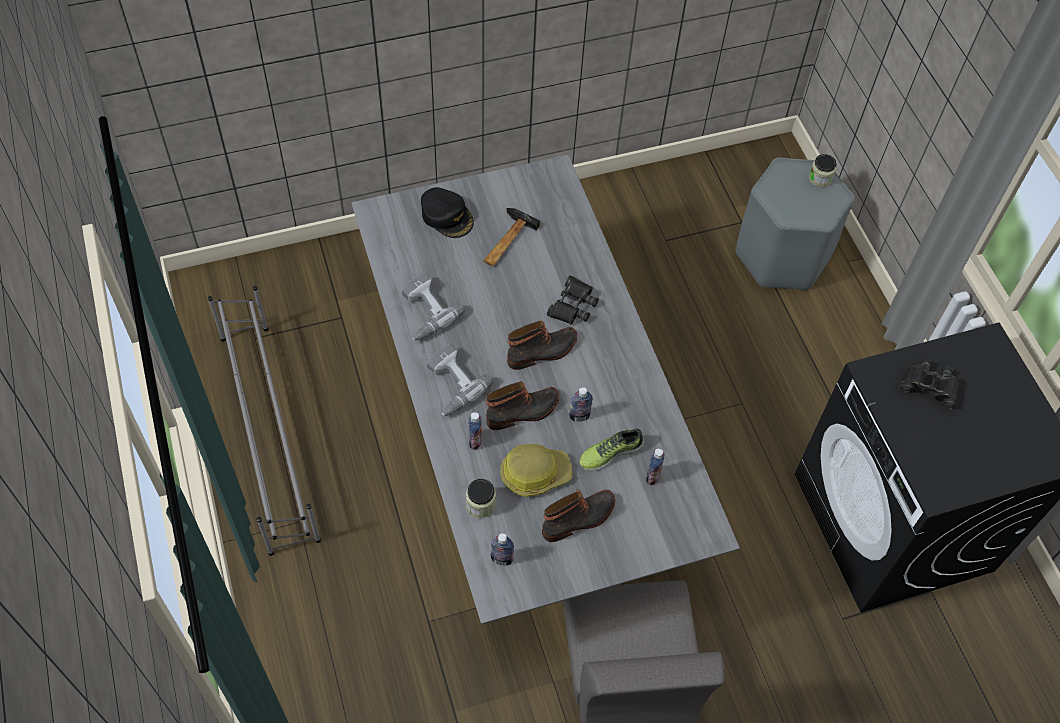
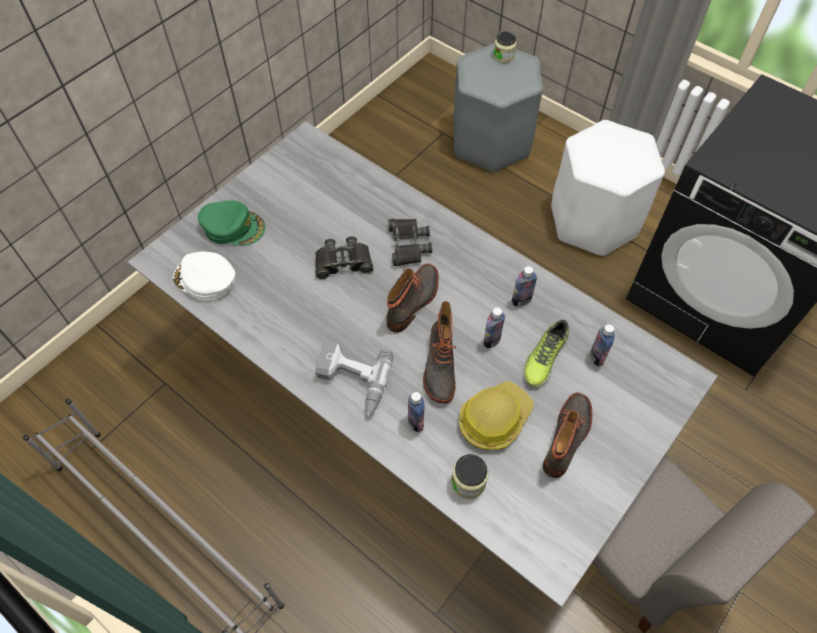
camera: 30 degrees left, 0 degrees up
(398, 247) = (205, 279): none -> white cap
(423, 312) = (274, 327): power drill -> none
(447, 216) = (233, 227): black cap -> green cap
(501, 559) = (530, 525): bottle -> bottle (521, 301)
(505, 241) = (304, 221): hammer -> none
(523, 412) = (439, 367): boot -> boot turned 150 degrees clockwise
(823, 386) = (593, 221): none -> white stool
(929, 386) = (761, 148): black binoculars -> black binoculars (343, 262)

